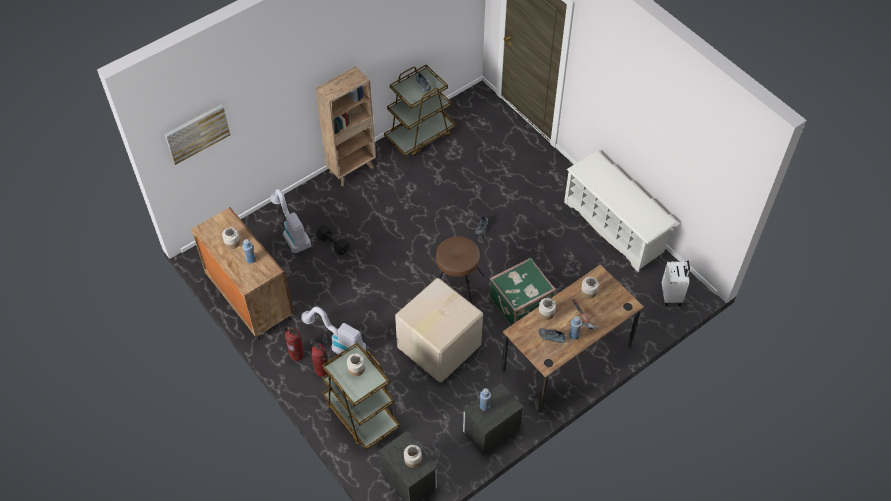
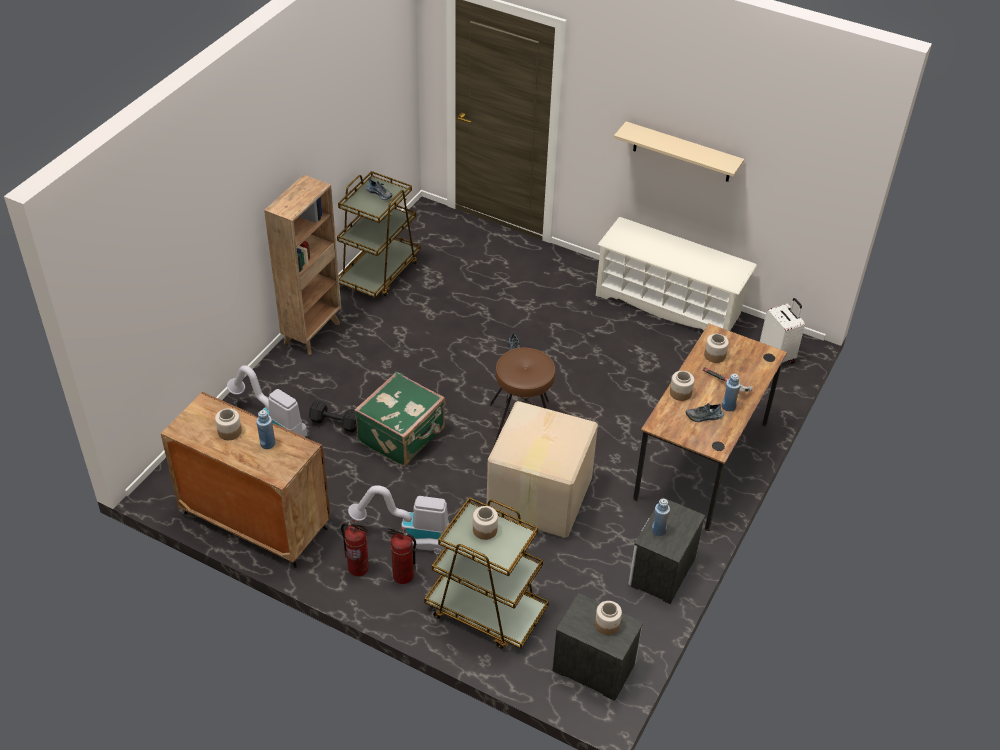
camera: 25 degrees left, 10 degrees down
(197, 133) = (137, 291): picture -> none
(521, 303) = (612, 417): green suitcase -> green suitcase (402, 436)
(637, 125) = (682, 152): none -> beige shelf

